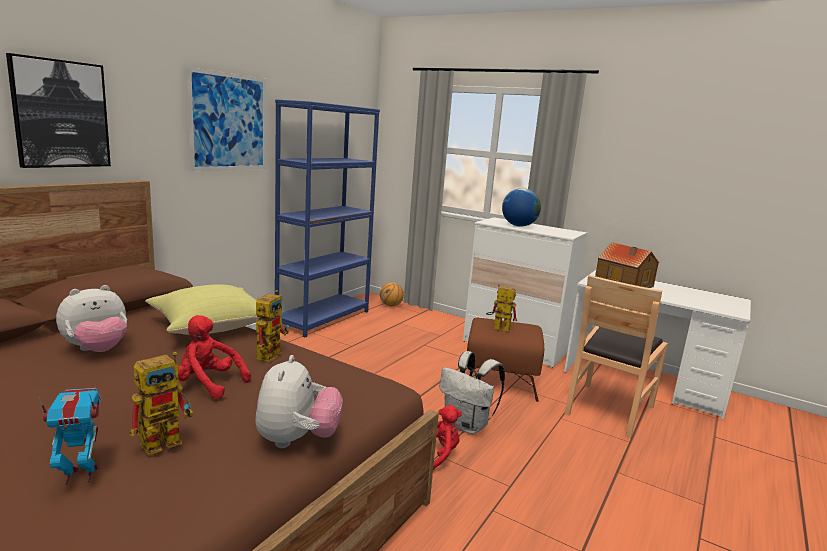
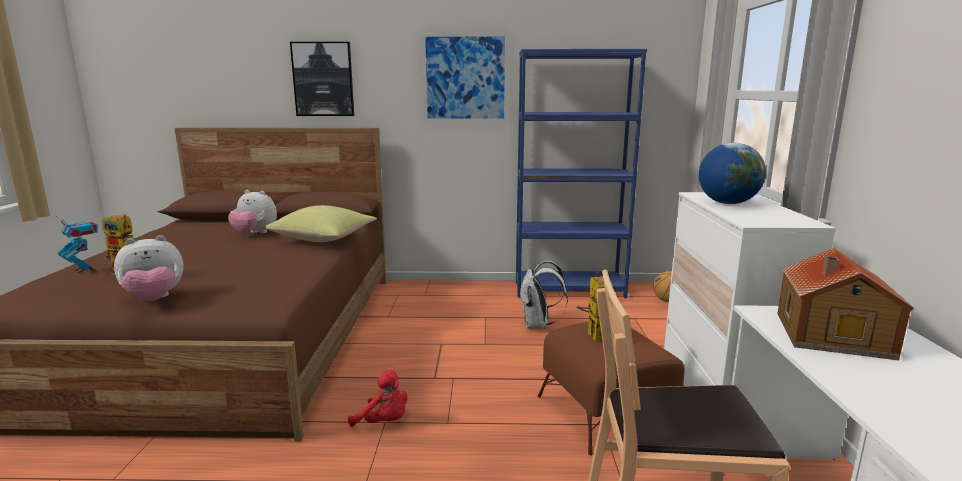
camera: 60 degrees right, 0 degrees up
(208, 384) = (227, 263): red plush toy -> none
(270, 353) = (294, 261): toy robot -> none
(467, 425) = (462, 422): white backpack -> white backpack (538, 325)

